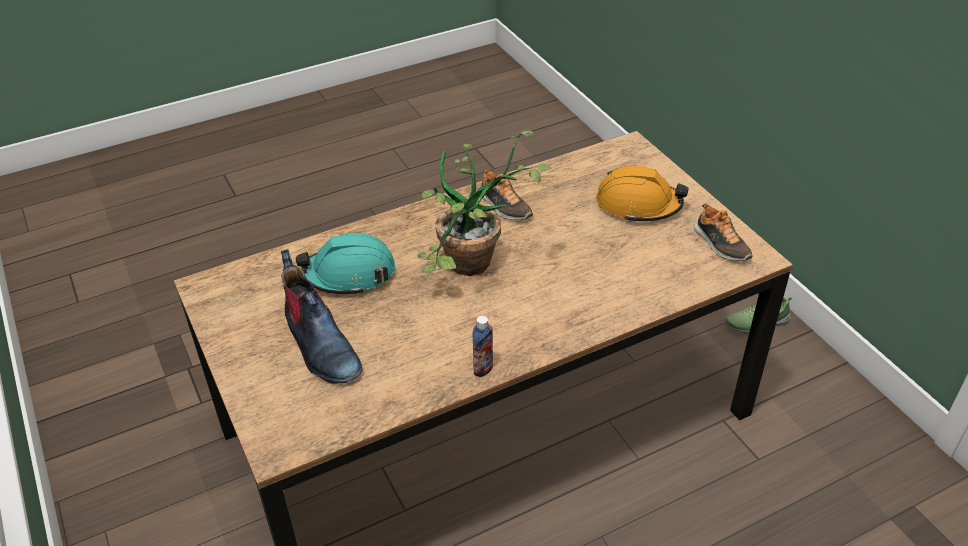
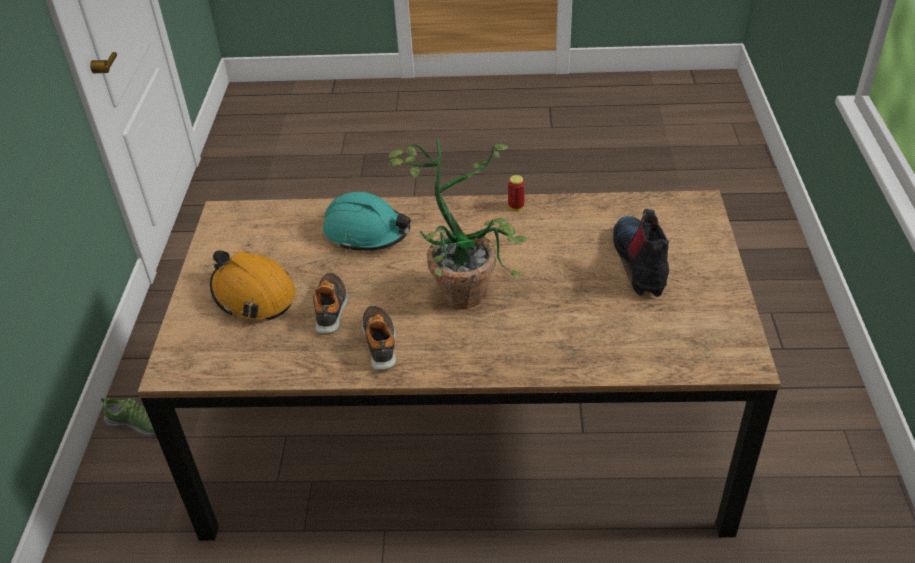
camera: 150 degrees left, 0 degrees up
(349, 274) = (586, 322): turquoise hard hat -> turquoise hard hat (367, 232)
(483, 368) = (516, 207): bottle -> can
(720, 244) = (235, 233): shoe -> shoe (331, 308)

